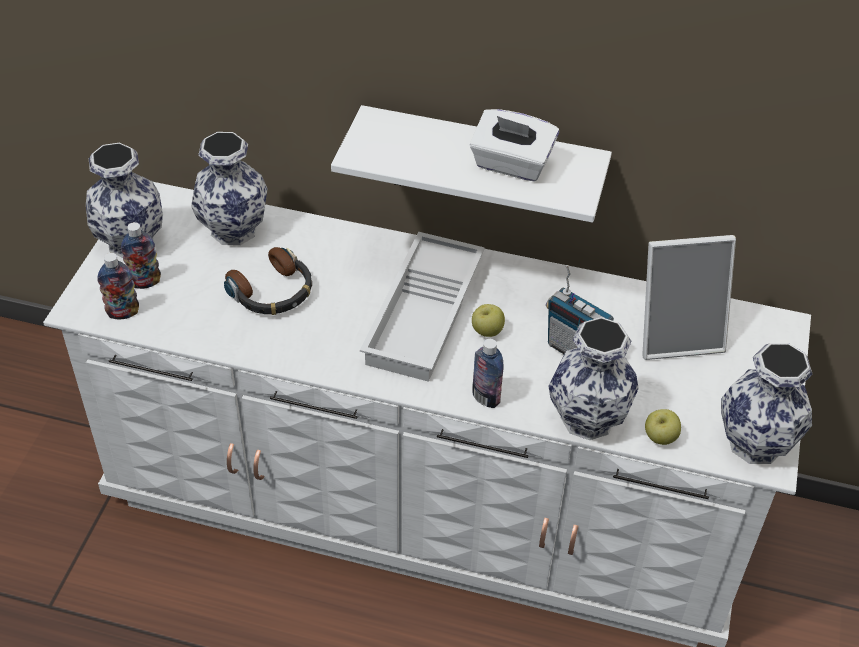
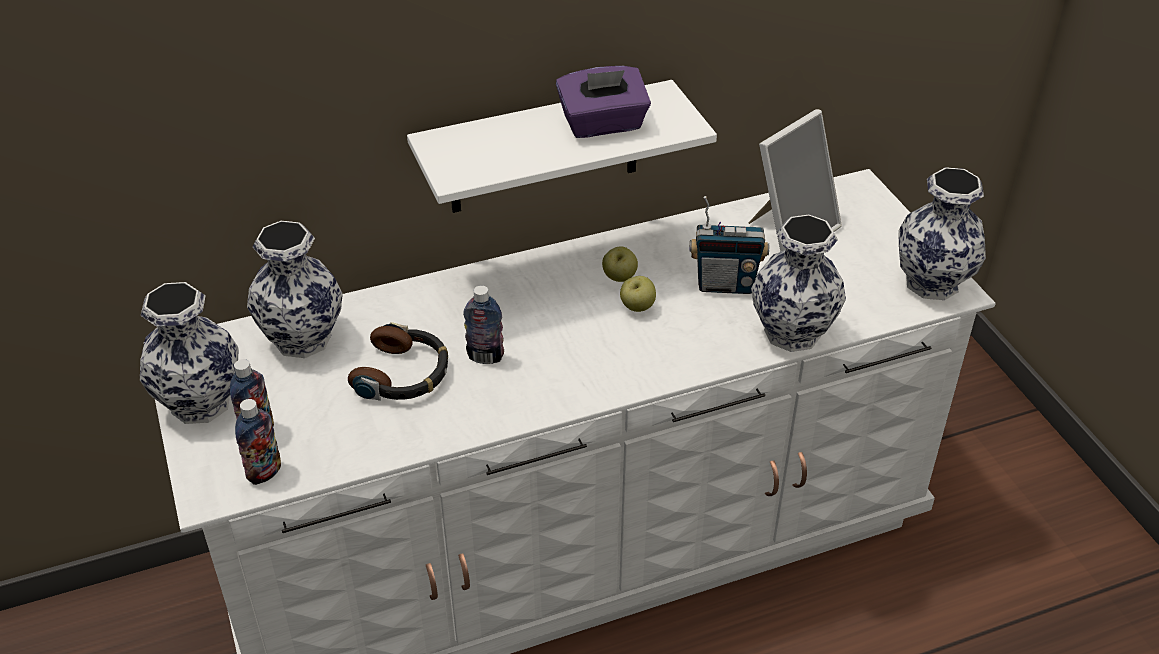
camera: 35 degrees left, 5 degrees down
(426, 315) = (570, 321): white tray -> none
(485, 398) = (694, 361): bottle -> bottle (485, 357)
(511, 165) = (603, 124): white tissue box -> purple tissue box
(660, 438) = (862, 317): apple -> apple (619, 278)

